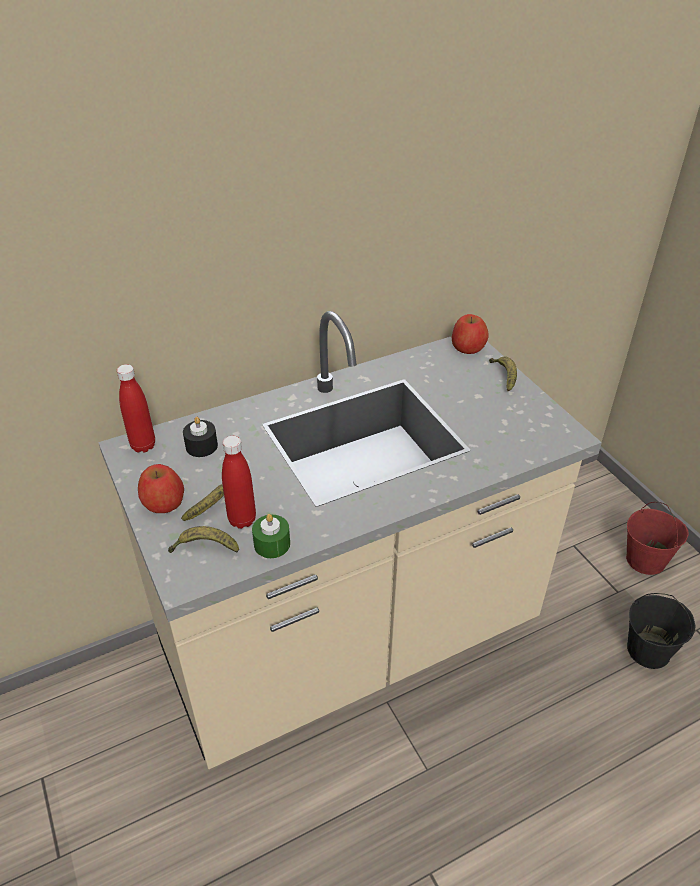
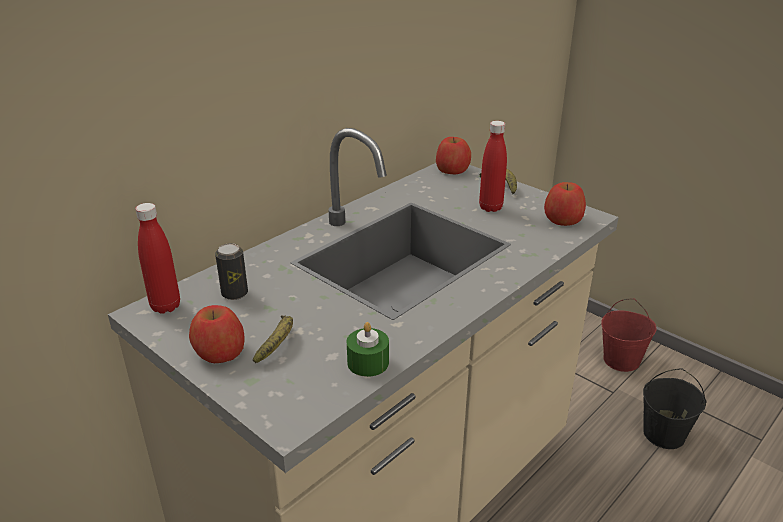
camera: 20 degrees left, 10 degrees down
(201, 446) = (234, 293): black candle -> can
(205, 547) = (294, 383): banana -> none
(242, 520) = (321, 348): red bottle -> red bottle (490, 207)
(541, 432) = (563, 219): none -> apple

